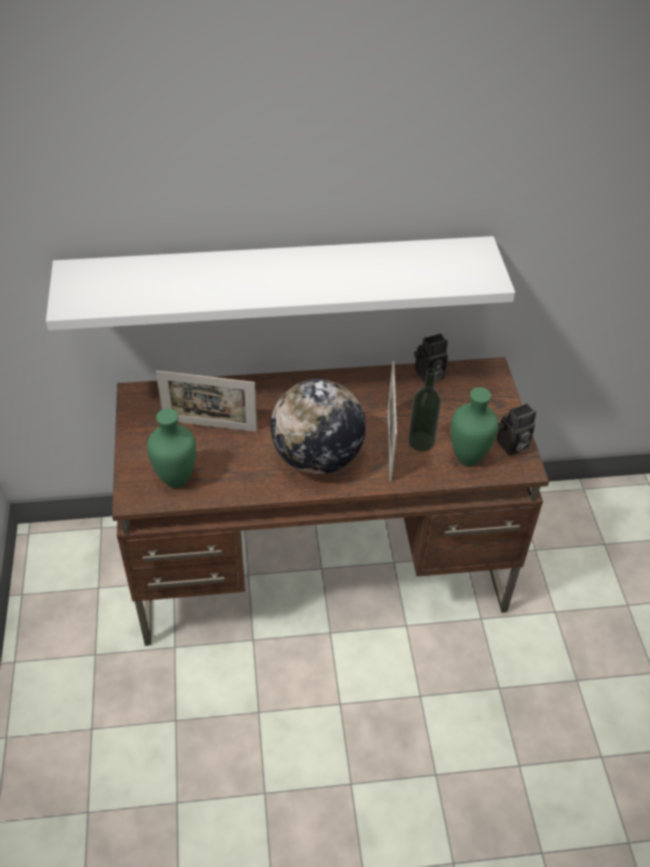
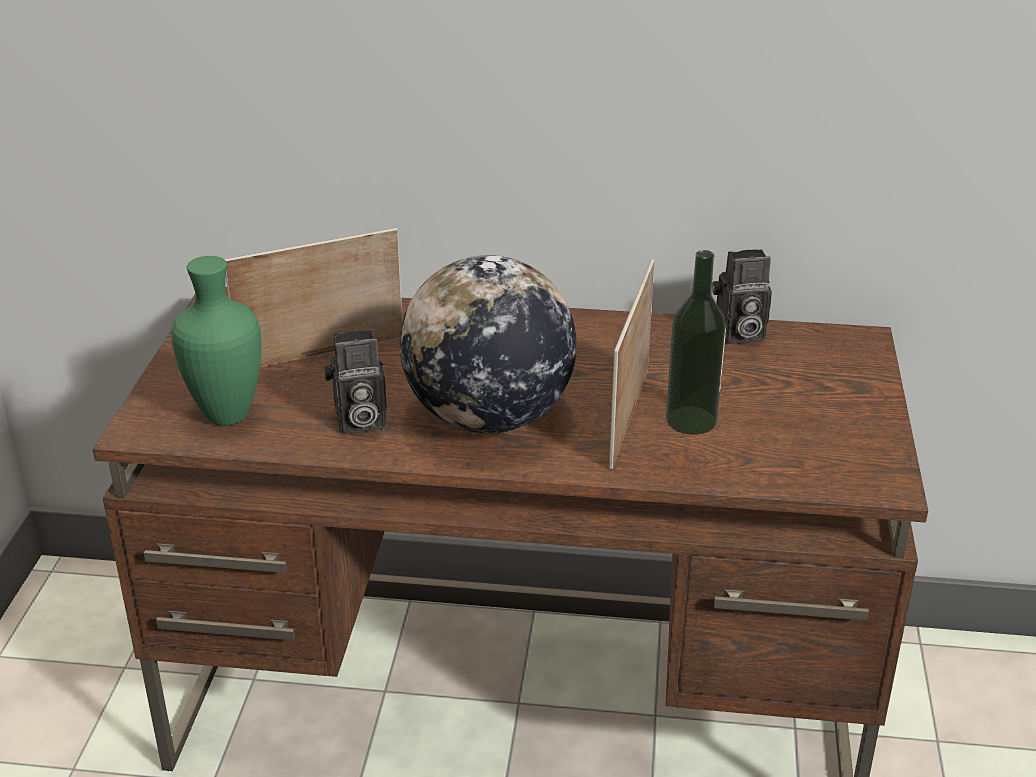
camera: 15 degrees right, 15 degrees down
(210, 425) = (322, 353): picture frame -> picture frame turned 135 degrees clockwise
(278, 277) = (475, 108): white shelf -> none
(467, 459) = (771, 456): green vase -> none
(512, 446) = (867, 449): camera -> camera (358, 422)

